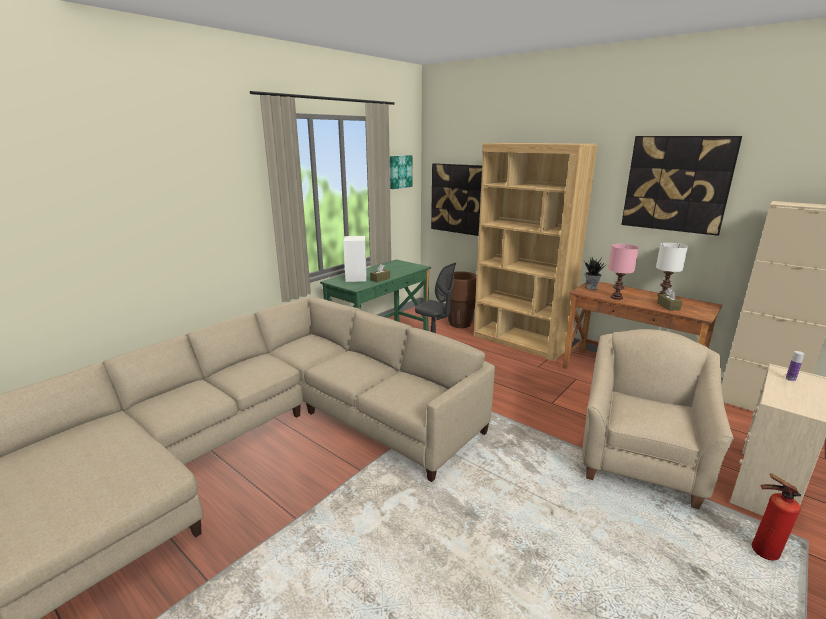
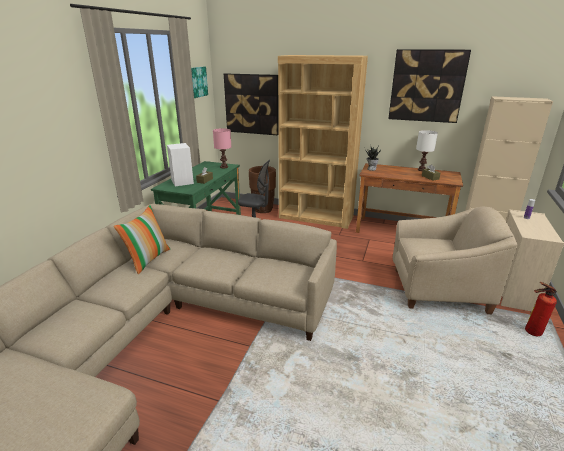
camera: 20 degrees left, 5 degrees up
(287, 353) = (148, 259): none -> pillow
(616, 297) = (393, 175): pink table lamp -> pink table lamp (223, 167)
(640, 460) = (438, 290): beige armchair -> beige armchair turned 90 degrees clockwise

